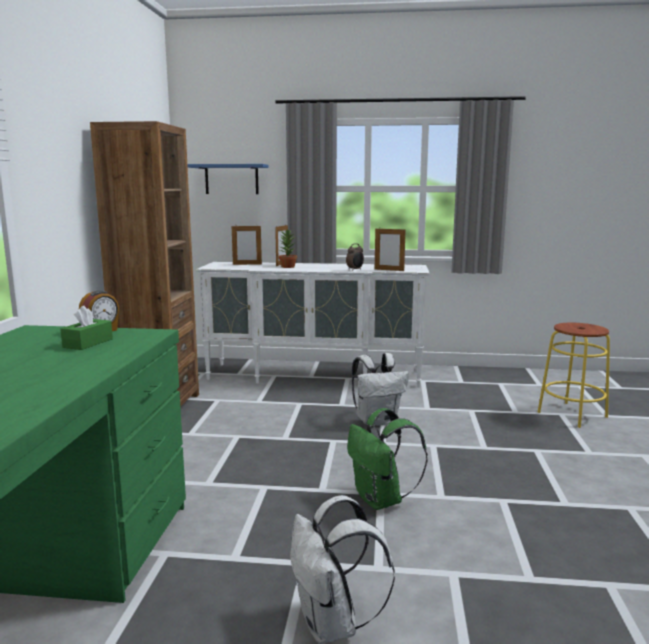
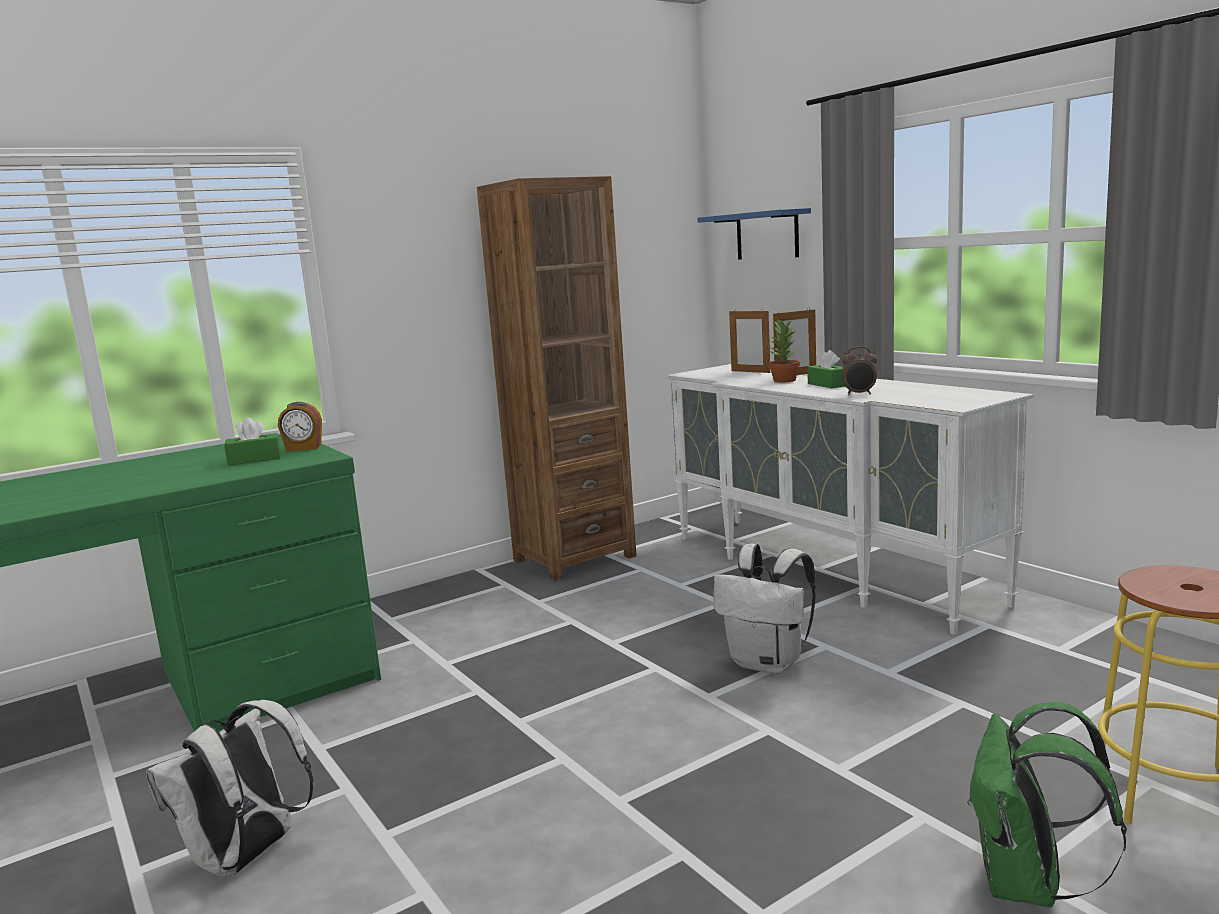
camera: 50 degrees right, 0 degrees up
(320, 267) = (828, 384): none -> green tissue box
(381, 500) = (545, 767): green backpack -> green backpack (1027, 885)
(389, 270) = (912, 399): picture frame -> none

